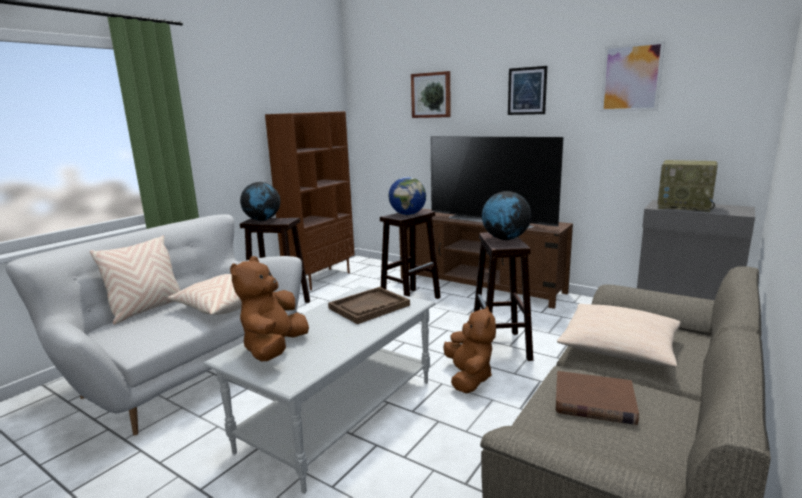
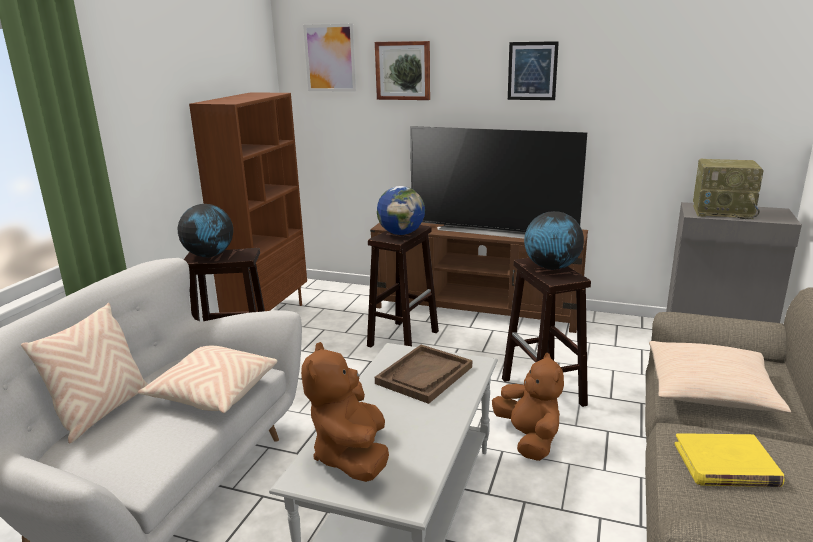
camera: 15 degrees left, 5 degrees up
(594, 401) = (726, 465): brown book -> yellow book
(631, 78) = (659, 61): picture -> picture (330, 58)

